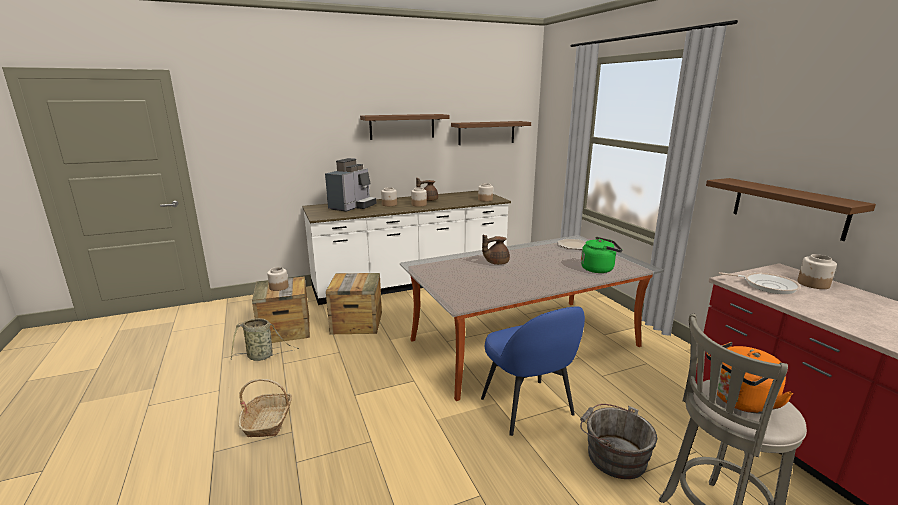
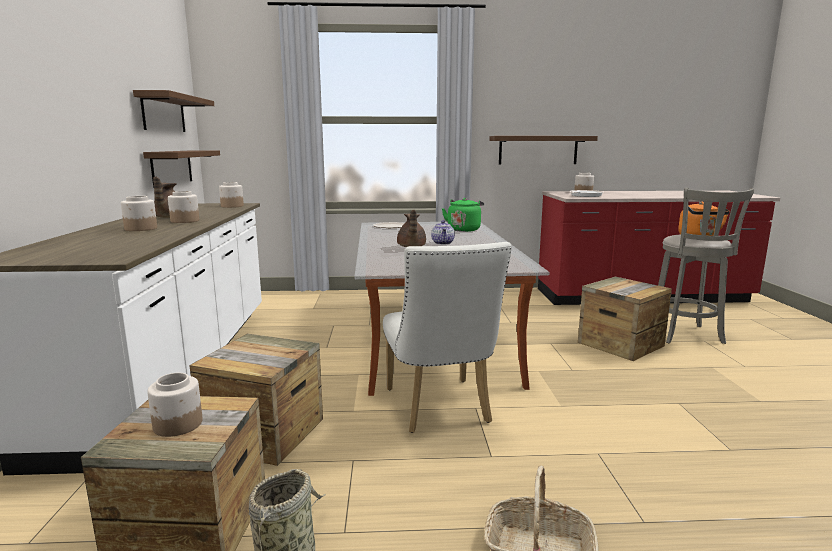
camera: 70 degrees left, 5 degrees down
(353, 206) = (92, 241): coffee machine -> none
(402, 126) = (83, 84): brown shelf -> brown shelf (172, 167)
(405, 367) = (440, 409): none -> white chair
(522, 269) = (443, 243): none -> teapot
(528, 408) = (551, 359): blue chair -> none
(613, 455) = (620, 344): grey bucket -> crate

